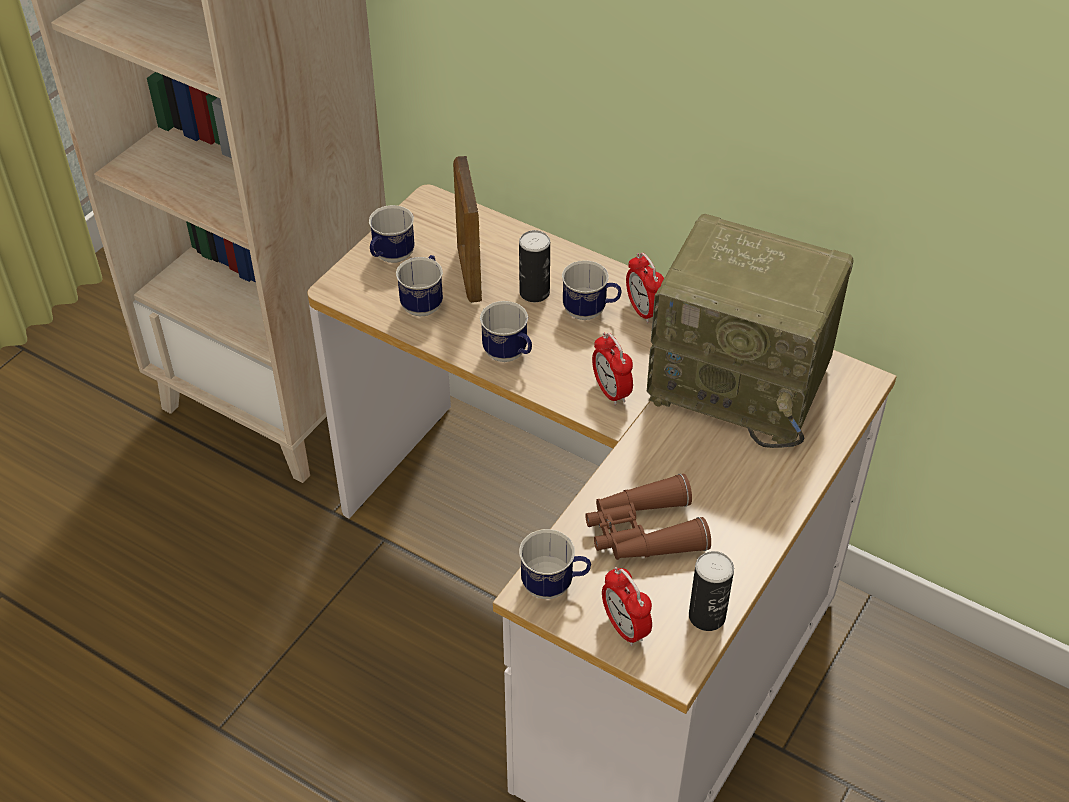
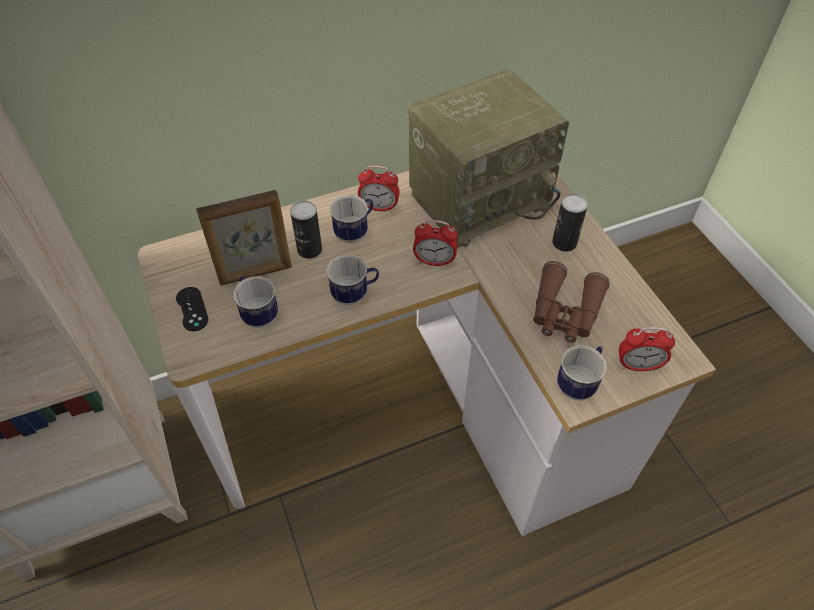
camera: 55 degrees left, 5 degrees up
(390, 258) = (192, 309): mug -> black game controller
(469, 274) = (256, 273): picture frame -> picture frame turned 45 degrees counterclockwise
(707, 616) = (652, 319): can -> can (564, 243)

